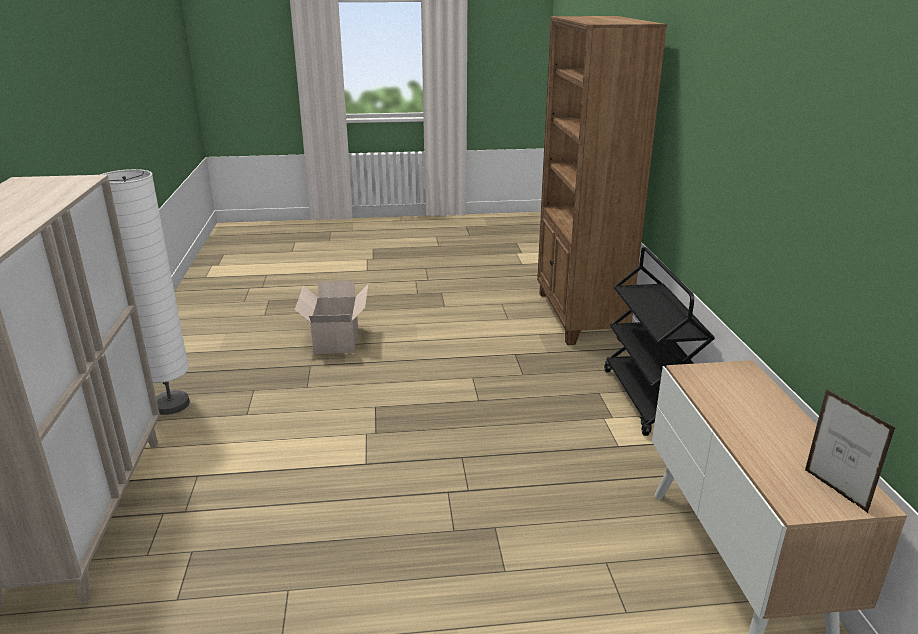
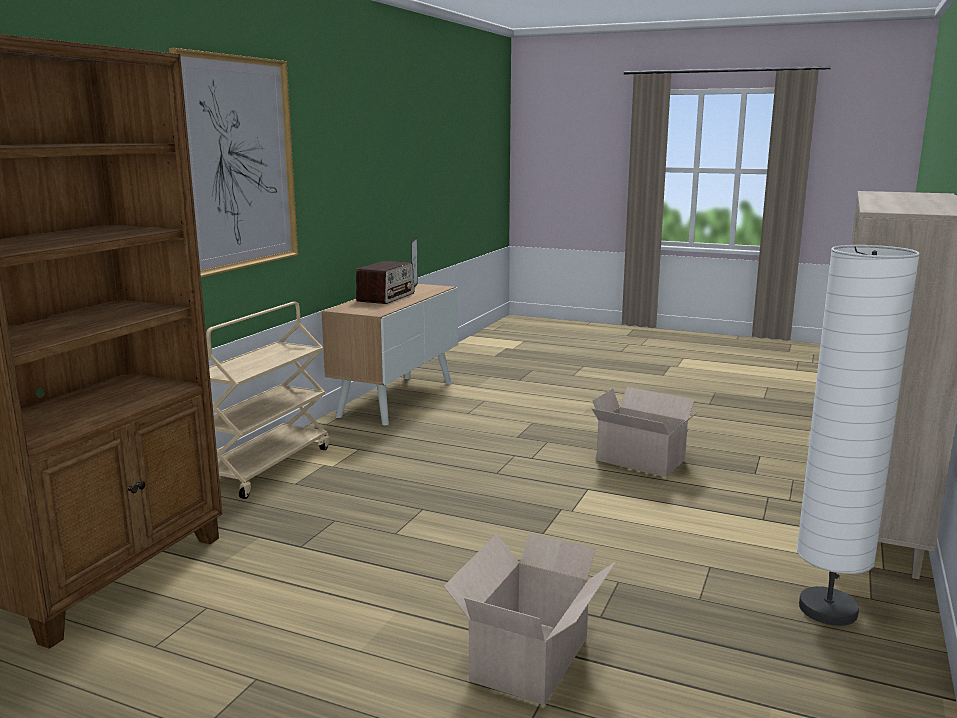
camera: 150 degrees left, 10 degrees down
(327, 529) = (642, 461): none -> cardboard box
(649, 400) = (266, 467): black cart -> beige cart
(736, 137) = (238, 163): none -> picture
(776, 425) = (386, 297): none -> radio

